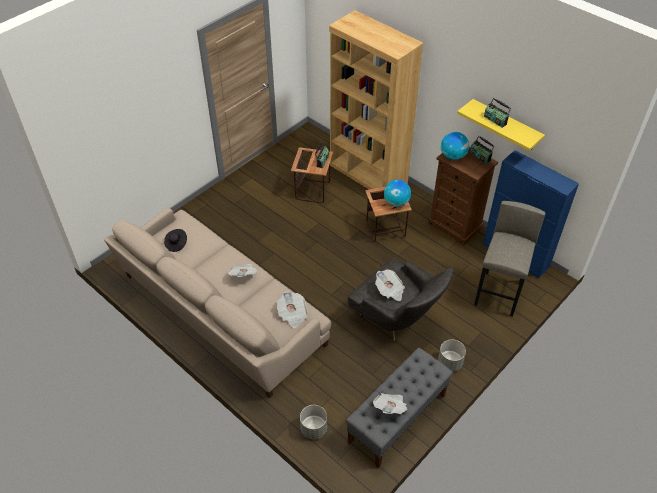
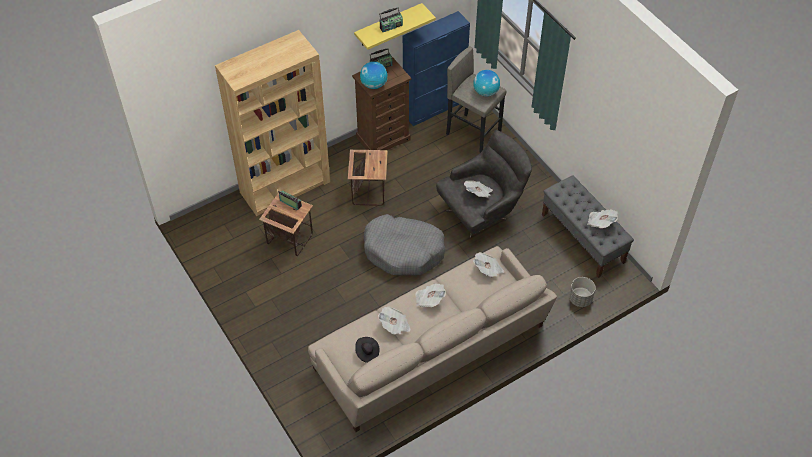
camera: 75 degrees left, 5 degrees up
(209, 257) = (394, 325): none -> newspaper
(326, 268) = (403, 251): none -> grey dog bed
(396, 202) = (374, 159): globe -> globe (486, 92)
(450, 363) = (537, 188): grey planter -> none

